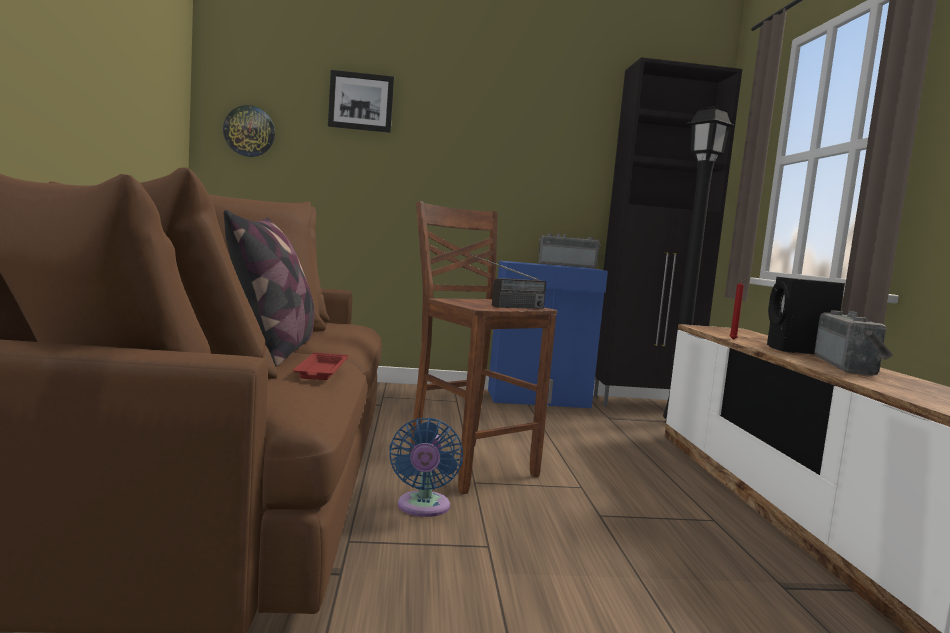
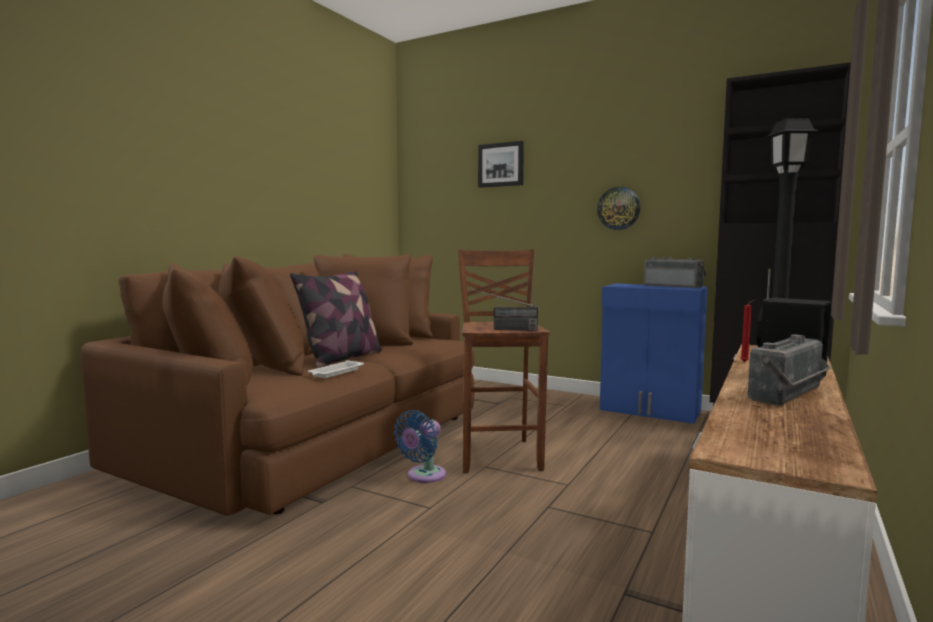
camera: 35 degrees right, 0 degrees up
(249, 131) = (431, 199): wall clock -> wall clock (618, 208)
(321, 371) = (335, 373): red tray -> white tray

